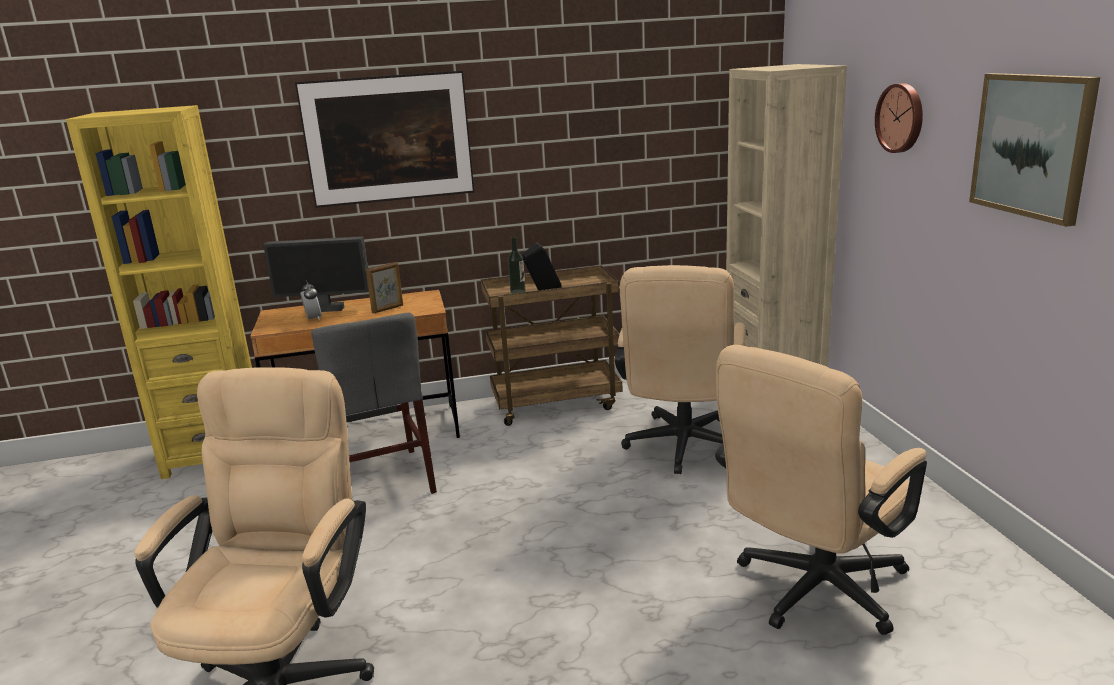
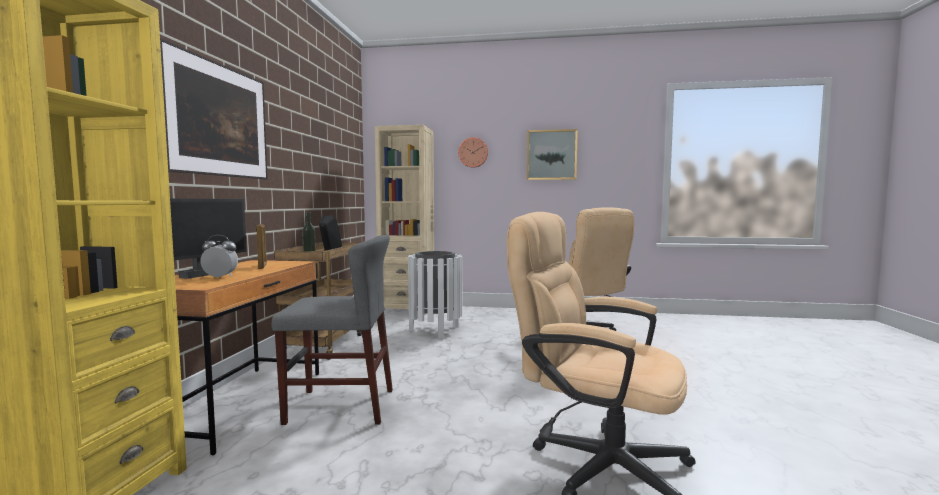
camera: 70 degrees left, 15 degrees down
(682, 449) = (435, 331): beige office chair -> white trash can

